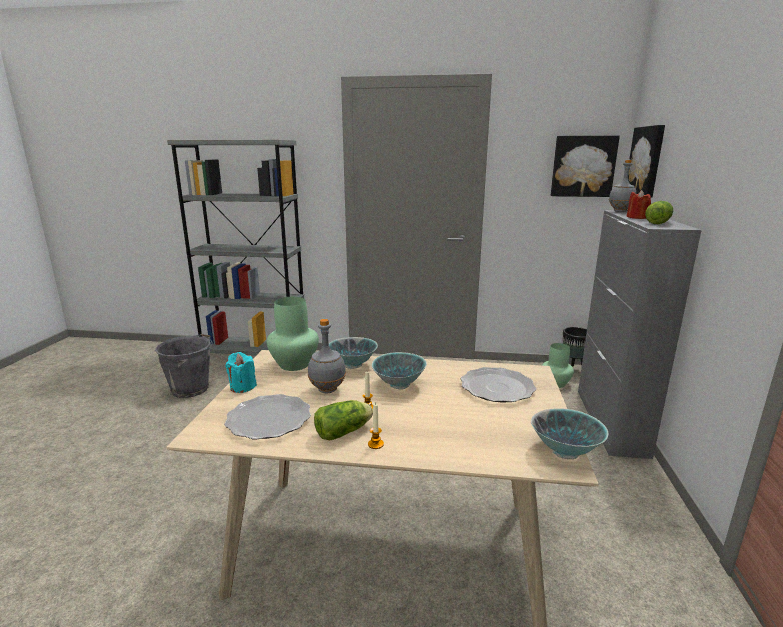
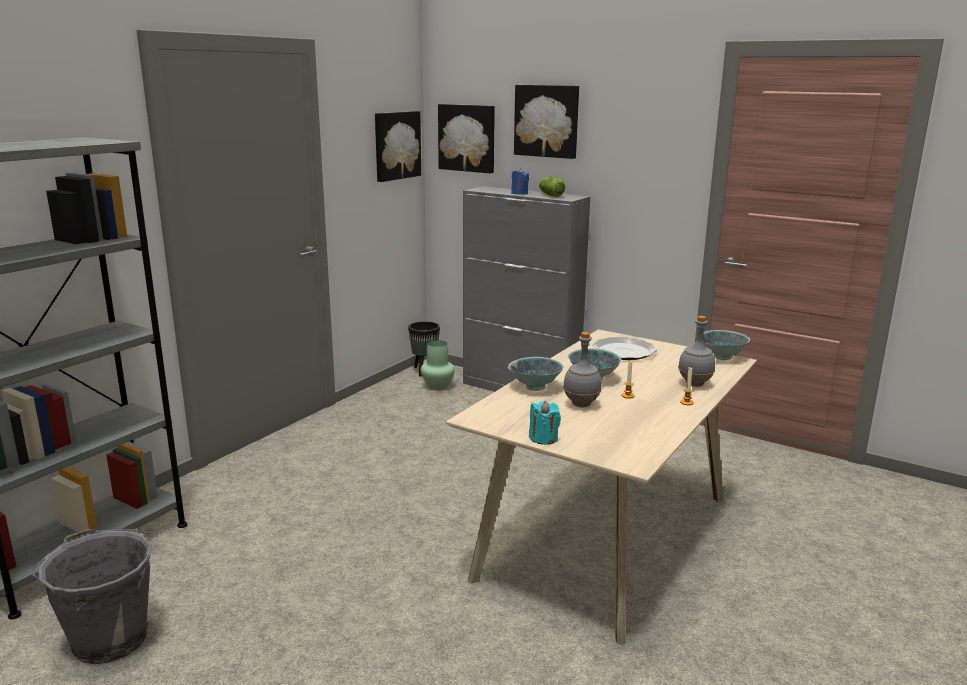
camera: 65 degrees left, 0 degrees up
(269, 420) = (624, 433): plate -> none
(295, 364) = (508, 410): green vase -> none
(345, 431) = (662, 409): lettuce -> none
(620, 211) = (480, 189): grey bottle -> grey bottle (694, 384)
(636, 217) = (519, 193): red candle -> blue candle
(692, 137) = (547, 121): none -> picture

